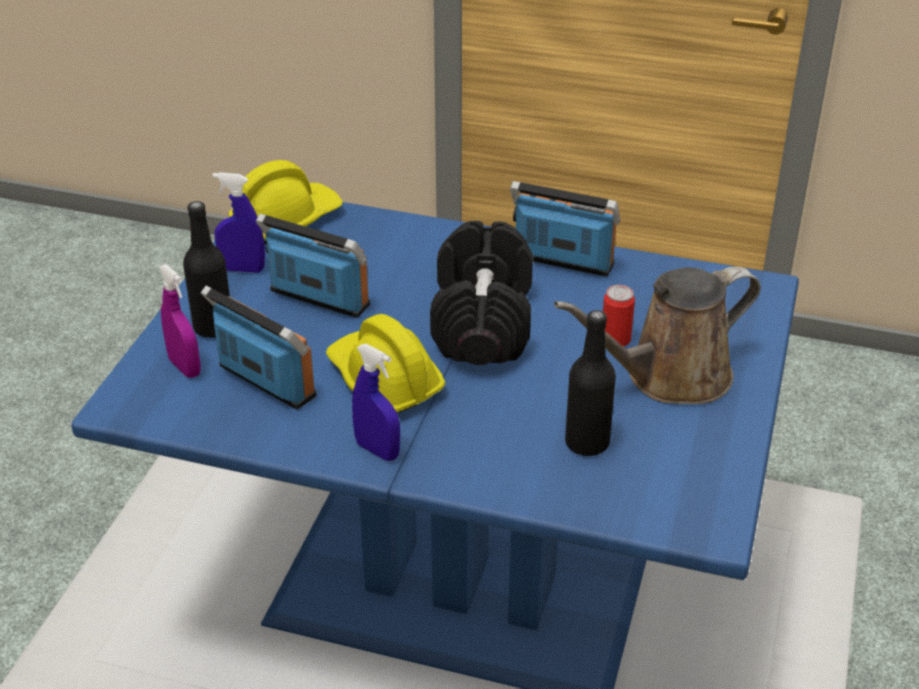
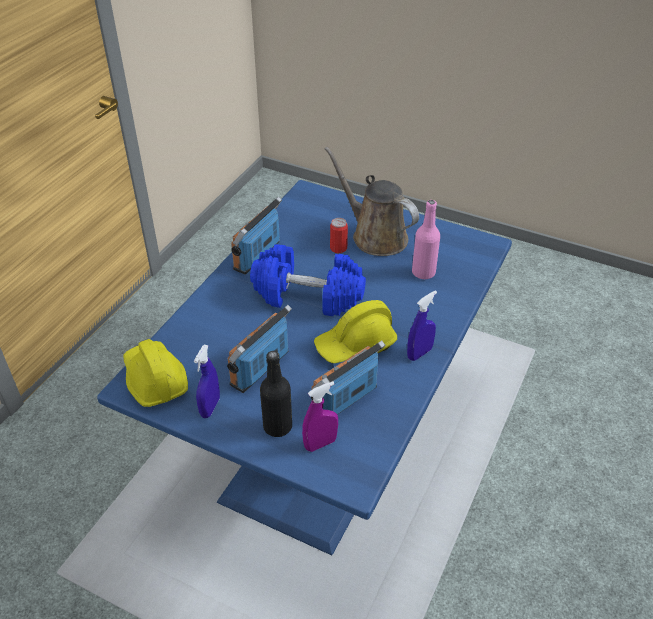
camera: 80 degrees left, 5 degrees up
(481, 321) = (307, 296): black dumbbell -> blue dumbbell
(587, 443) = (423, 272): black bottle -> pink bottle
(669, 377) = (375, 236): brown watering can -> brown watering can turned 150 degrees clockwise

